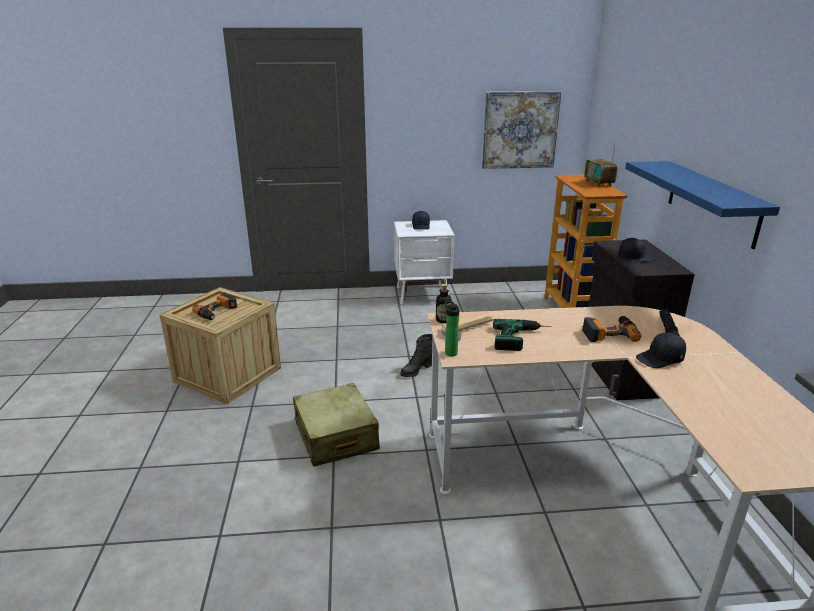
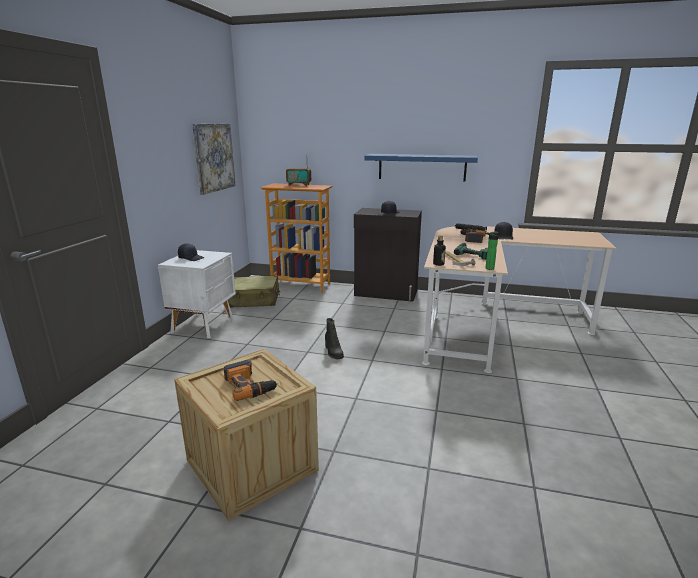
camera: 70 degrees left, 5 degrees down
(335, 436) = (410, 405): beige suitcase -> beige suitcase (254, 300)

